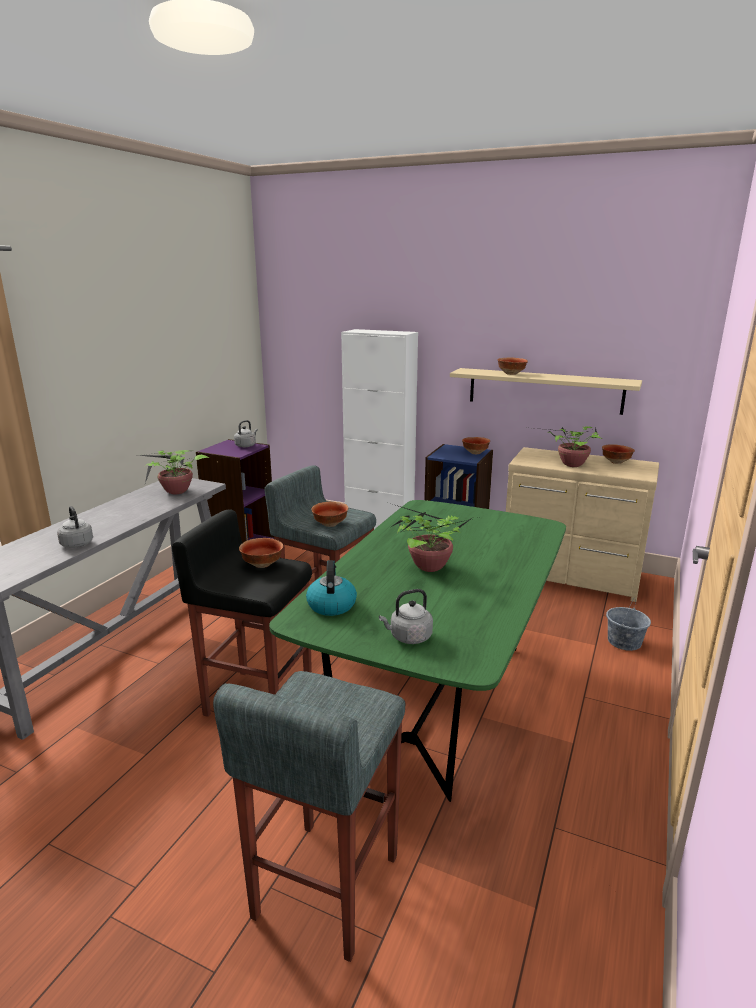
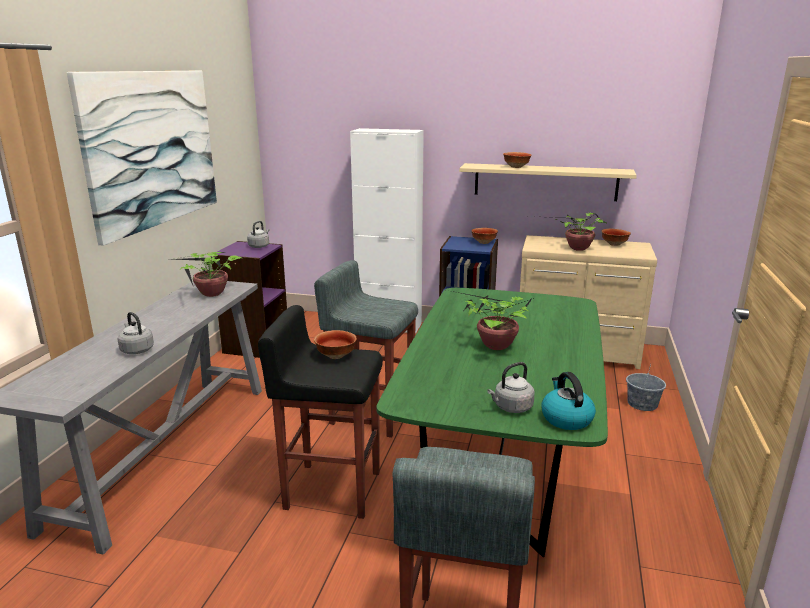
camera: 10 degrees left, 0 degrees up
(131, 346) = (152, 149): none -> picture
(330, 524) = (381, 315): bowl -> none
(331, 605) = (425, 386): kettle -> kettle (566, 418)

